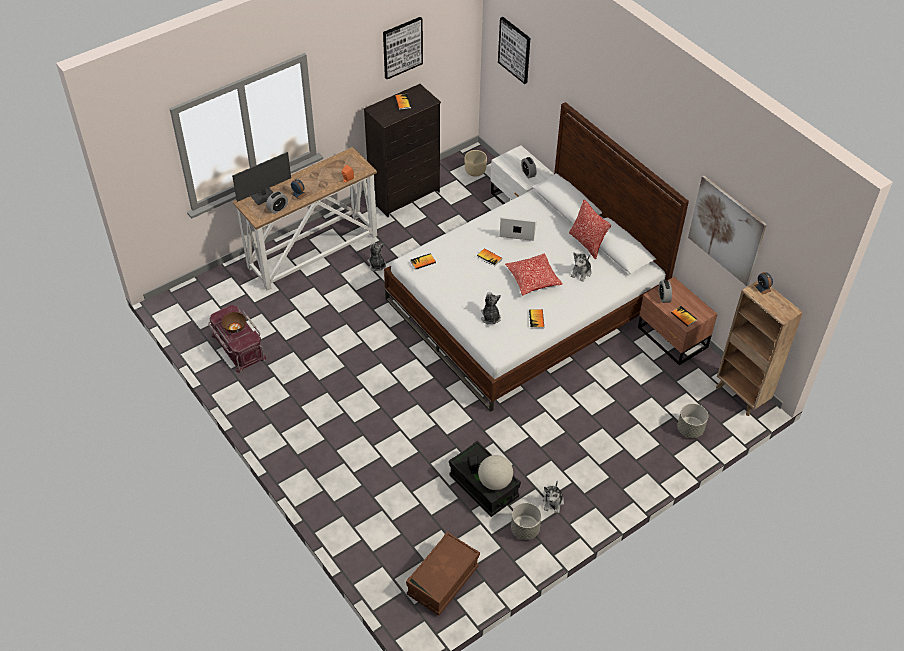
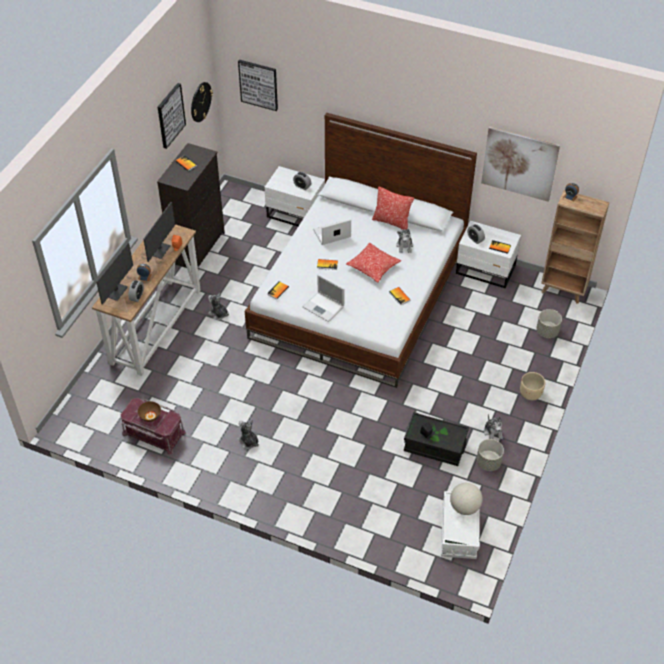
camera: 30 degrees left, 0 degrees up
(330, 175) = (159, 250): none -> monitor
(443, 581) = (459, 532): brown storage box -> white storage box
(453, 47) = (200, 102): none -> wall clock
(454, 297) = (324, 307): none -> laptop
(475, 172) = (241, 205): beige planter -> beige planter (530, 394)
(490, 317) = (364, 311): plush toy -> plush toy (248, 442)
(495, 482) = (450, 436): globe -> globe (464, 507)
(672, 338) = (486, 270): brown nightstand -> white nightstand

